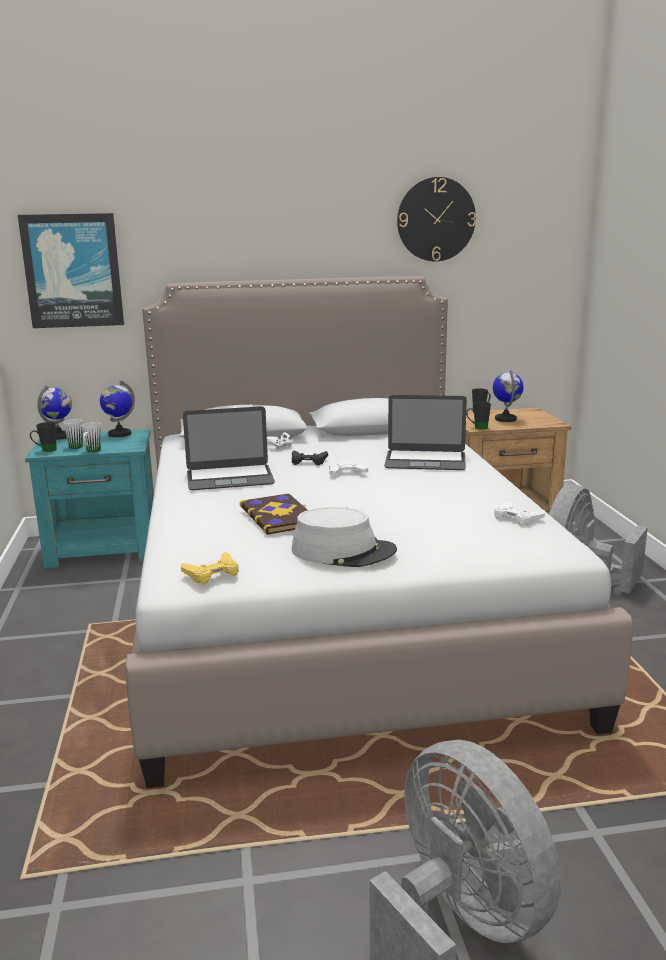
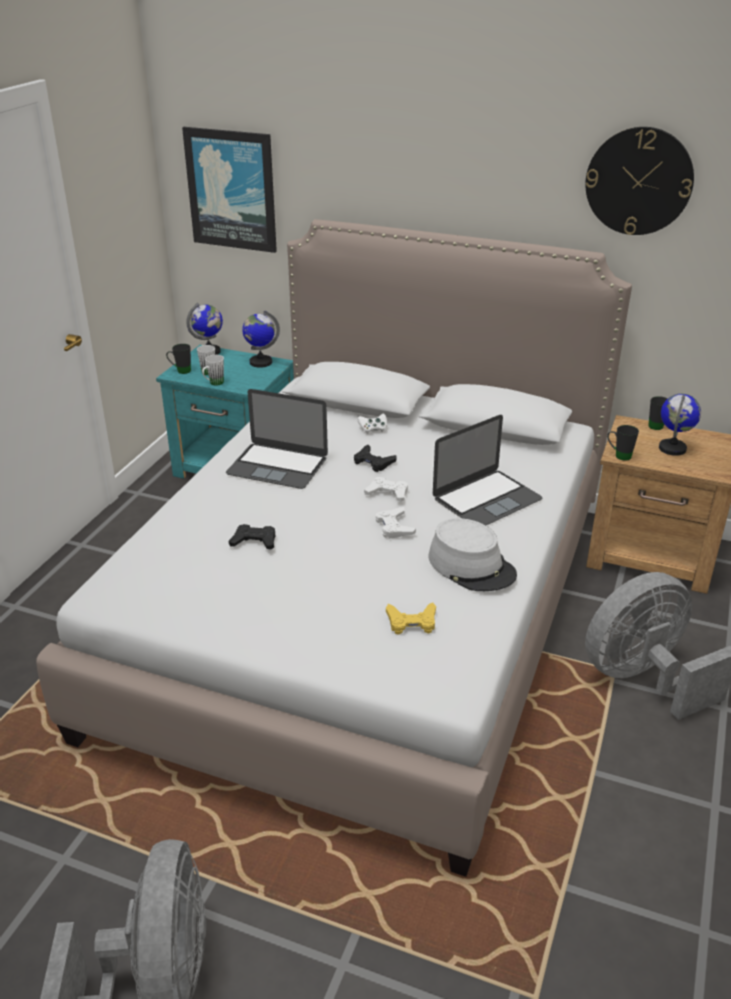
camera: 30 degrees right, 15 degrees up
(212, 573) = (130, 597): yellow game controller -> yellow game controller (412, 622)
(279, 516) = (254, 541): book -> black game controller
(343, 551) = (257, 610): grey hat -> grey hat (472, 566)
(425, 460) = (487, 499): laptop -> laptop turned 75 degrees counterclockwise
(517, 518) = (467, 625): white game controller -> white game controller (394, 527)

